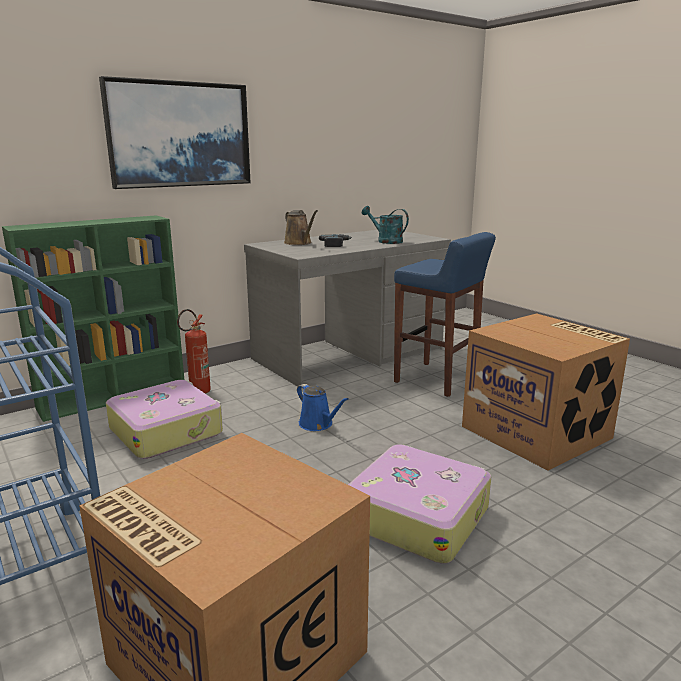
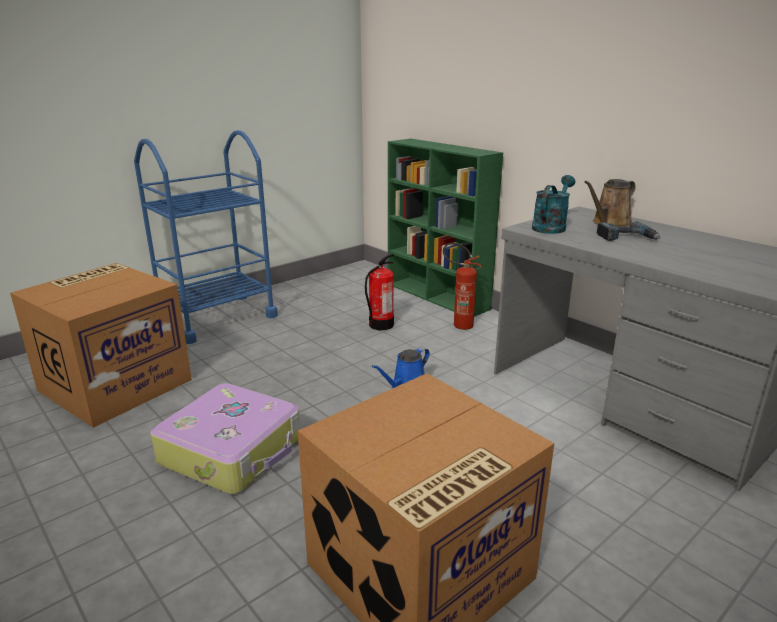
camera: 85 degrees right, 5 degrees up
(167, 430) = (381, 325): suitcase -> fire extinguisher
(179, 135) = (539, 72): picture -> none
(386, 241) = (690, 261): turquoise watering can -> turquoise watering can (550, 227)
(437, 379) = (581, 479): blue stool -> none

